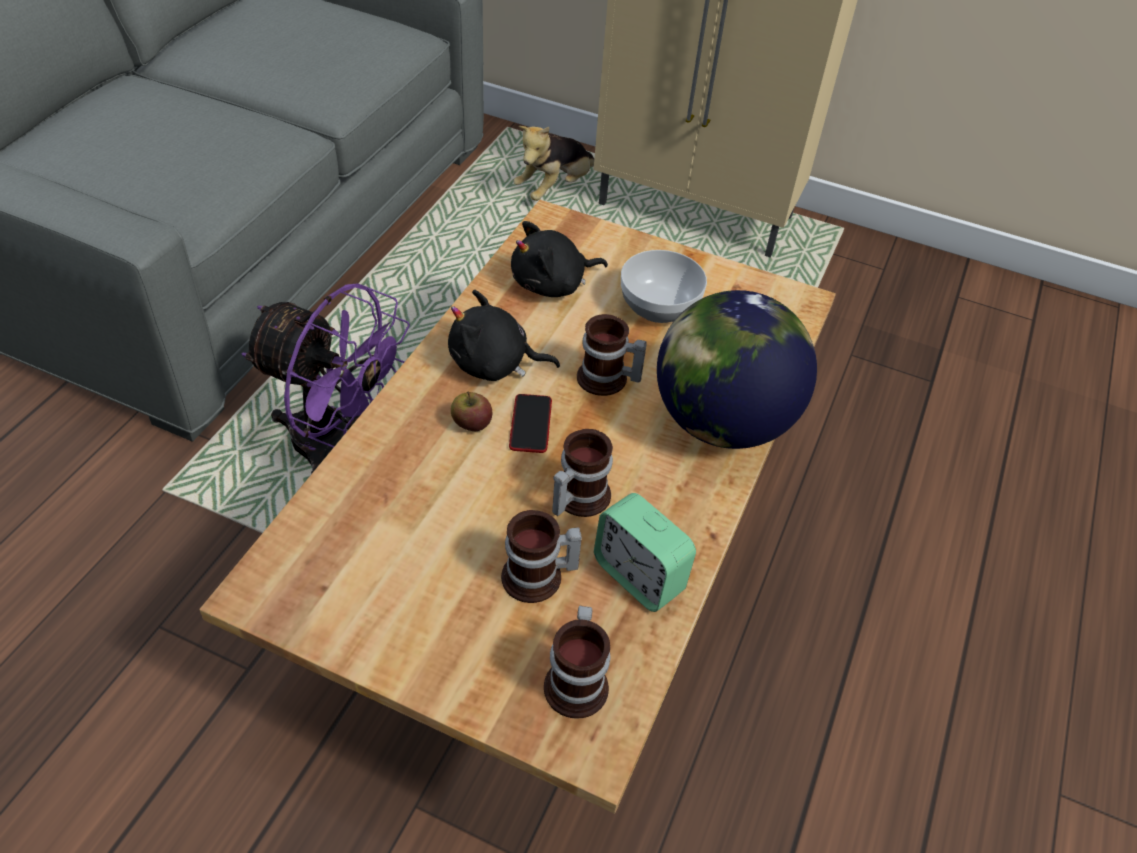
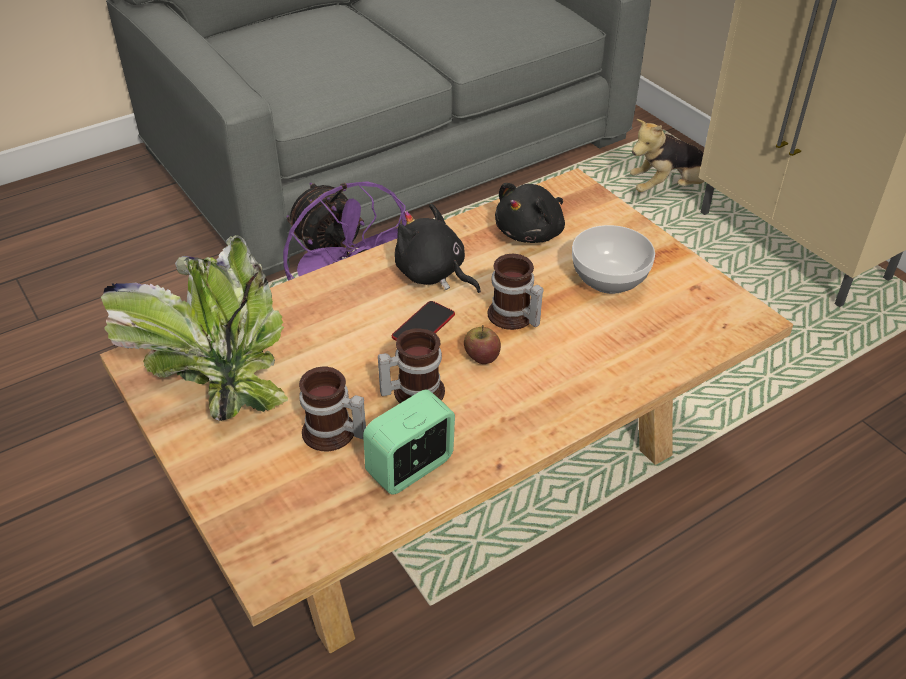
camera: 35 degrees right, 5 degrees down
(365, 575) = (217, 378): none -> potted plant
(471, 424) = (379, 309): apple -> apple (481, 357)
(552, 284) = (531, 233): black plush toy -> black plush toy turned 60 degrees counterclockwise
(579, 682) = (299, 519): mug -> none
(639, 576) = (411, 467): alarm clock -> alarm clock turned 60 degrees clockwise
(721, 422) = (585, 385): globe -> none

